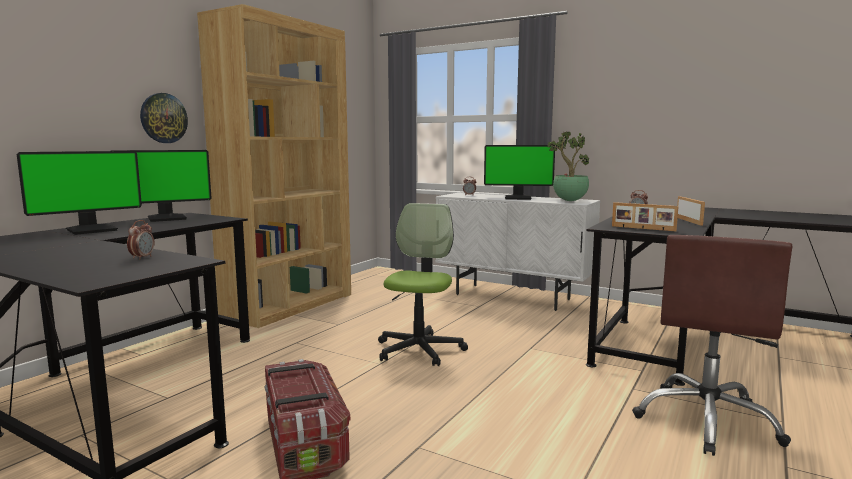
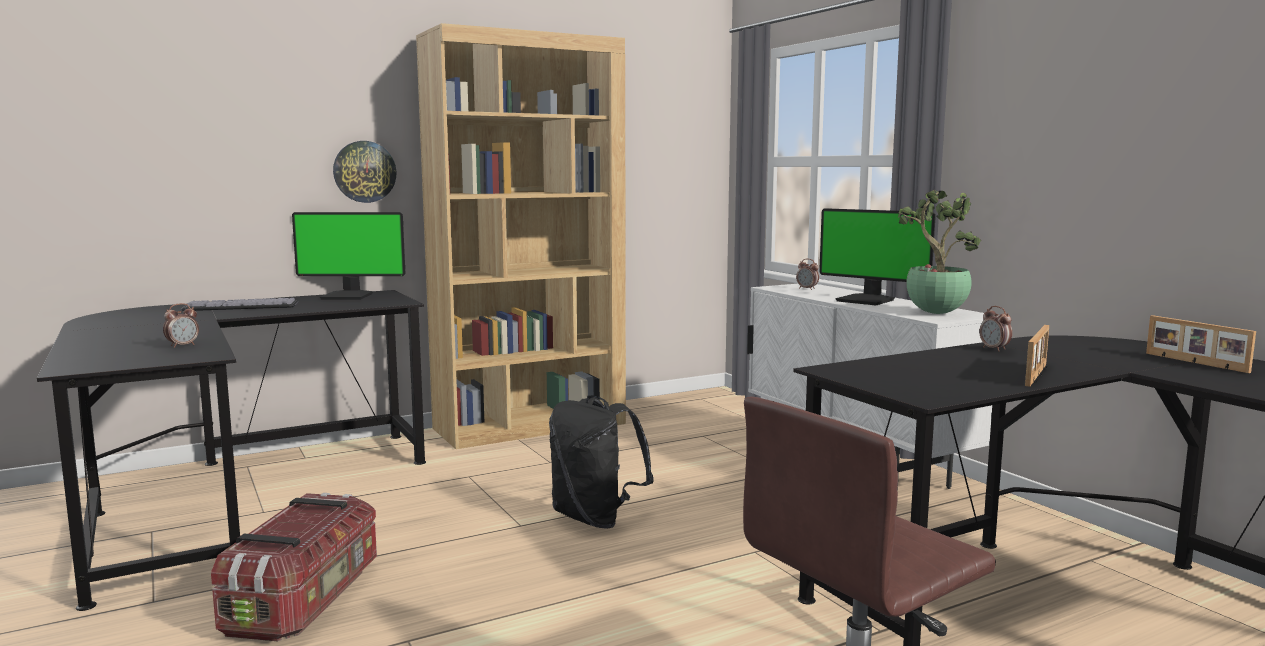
camera: 30 degrees right, 0 degrees up
(92, 230) = (244, 305): monitor -> keyboard
(419, 350) = (595, 518): office chair -> black backpack
(643, 228) = (888, 379): picture frame -> picture frame (1195, 362)

